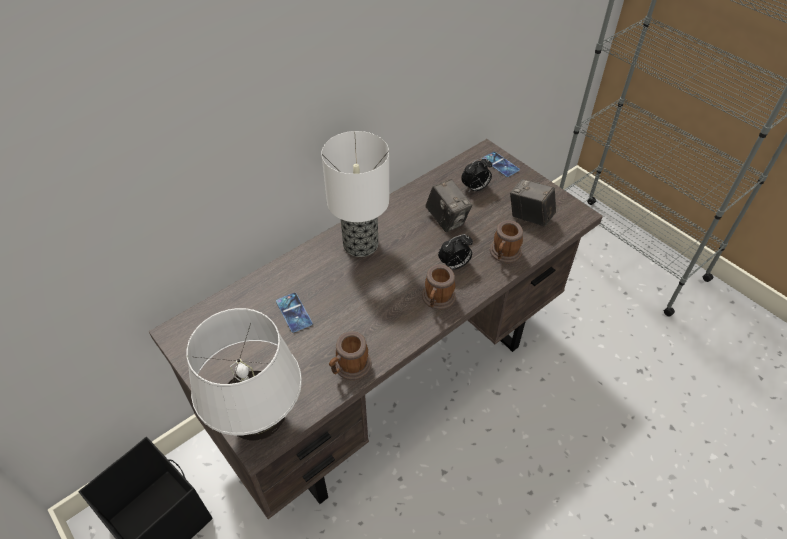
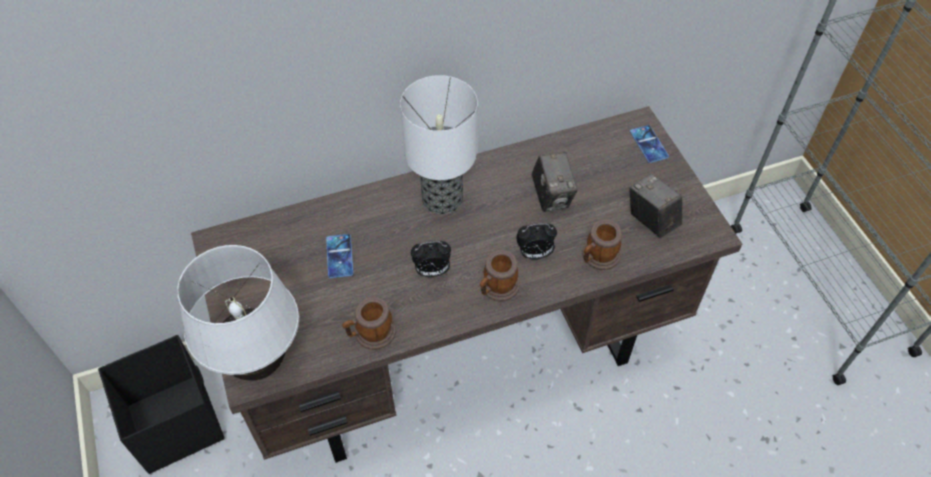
camera: 20 degrees right, 5 degrees up
(475, 188) = (603, 167): alarm clock -> alarm clock (432, 271)

